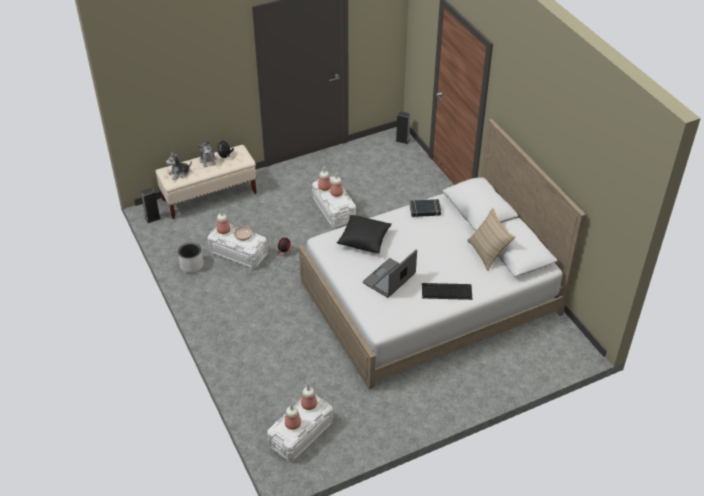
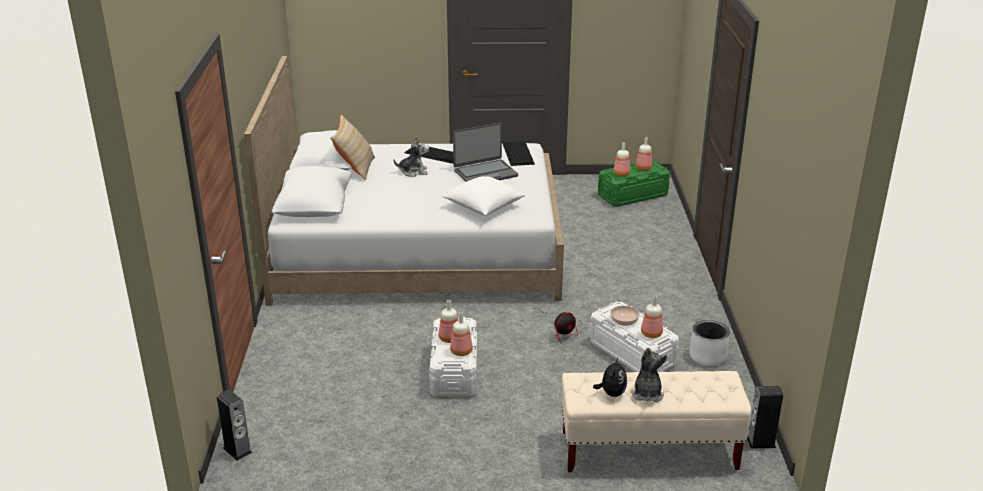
camera: 155 degrees left, 15 degrees down
(179, 174) = (706, 384): plush toy -> plush toy (413, 171)
(300, 434) = (633, 195): white storage box -> green storage box
(364, 240) = (483, 207): black pillow -> white pillow
(383, 315) = (517, 153): none -> keyboard
(425, 210) = (379, 216): black book -> none

